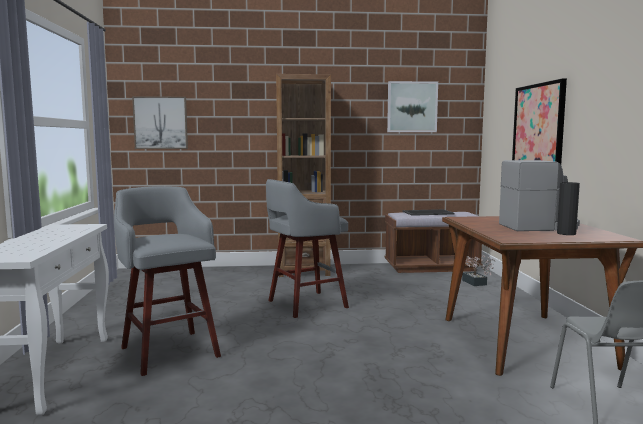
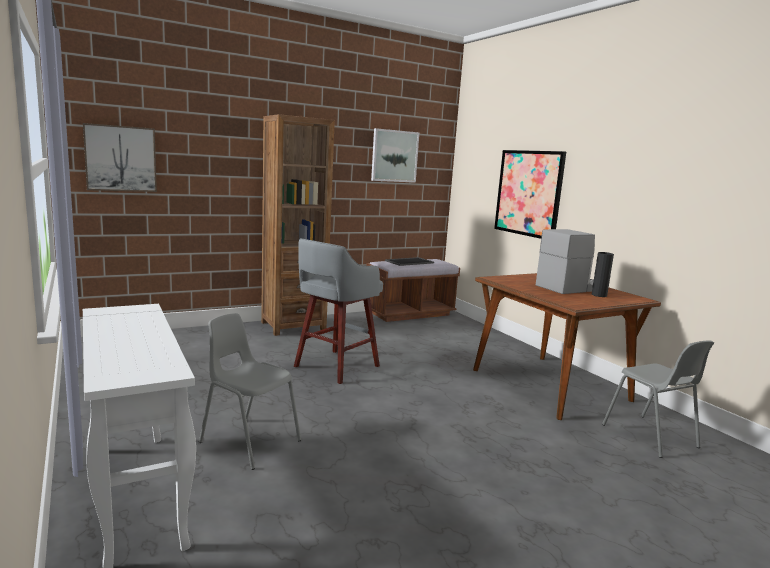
camera: 25 degrees left, 5 degrees up
(169, 350) = (249, 441): grey stool -> grey chair
(475, 283) = (461, 328): potted plant -> none

